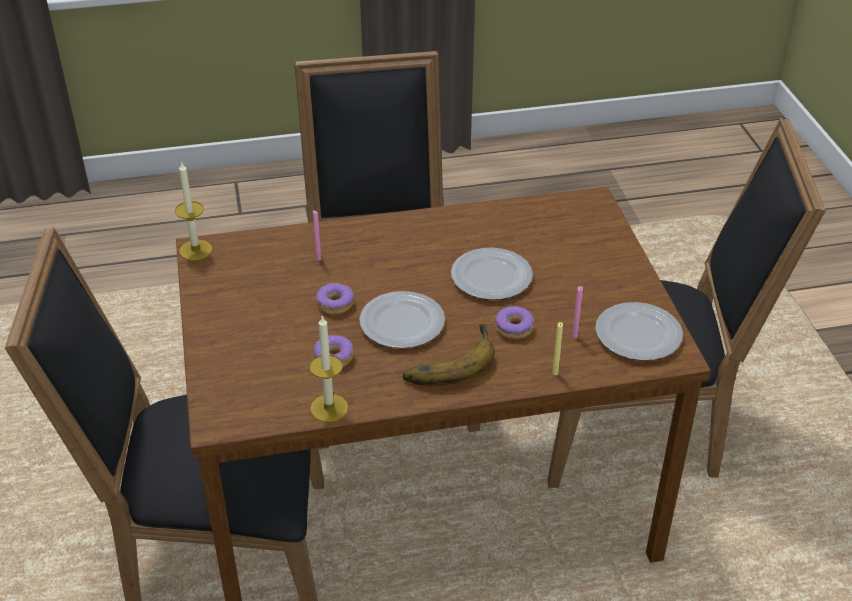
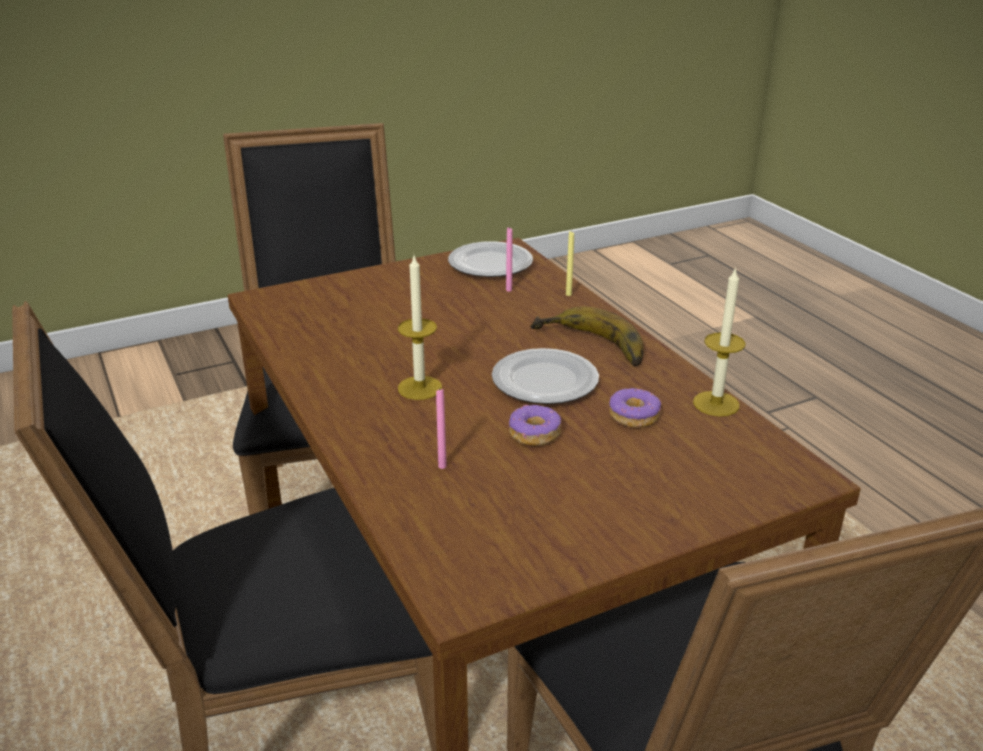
camera: 105 degrees left, 10 degrees down
(195, 250) = (466, 602): candle -> candle (420, 388)
(492, 277) = (432, 339): plate -> none
(514, 328) = (514, 319): donut -> none

